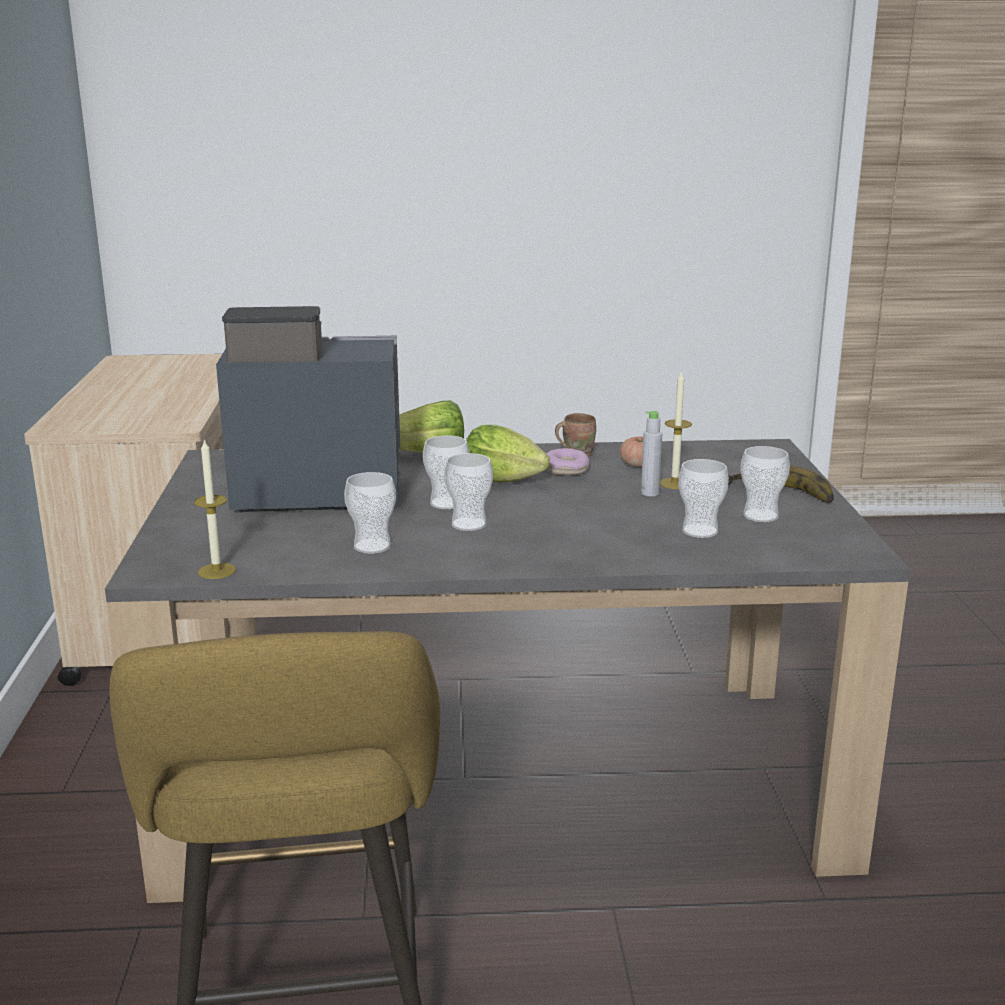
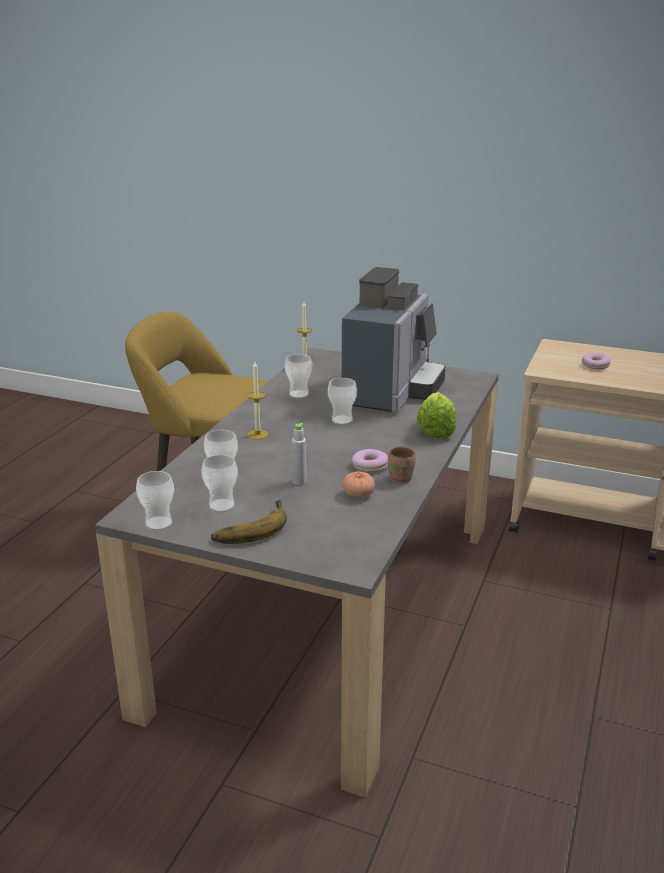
camera: 115 degrees right, 5 degrees up
(145, 405) = (595, 365): none -> donut
(469, 524) = (304, 420): cup -> cup (158, 523)
(507, 481) = (364, 443): lettuce -> none
(674, 483) = (308, 496): candle -> candle (257, 434)

